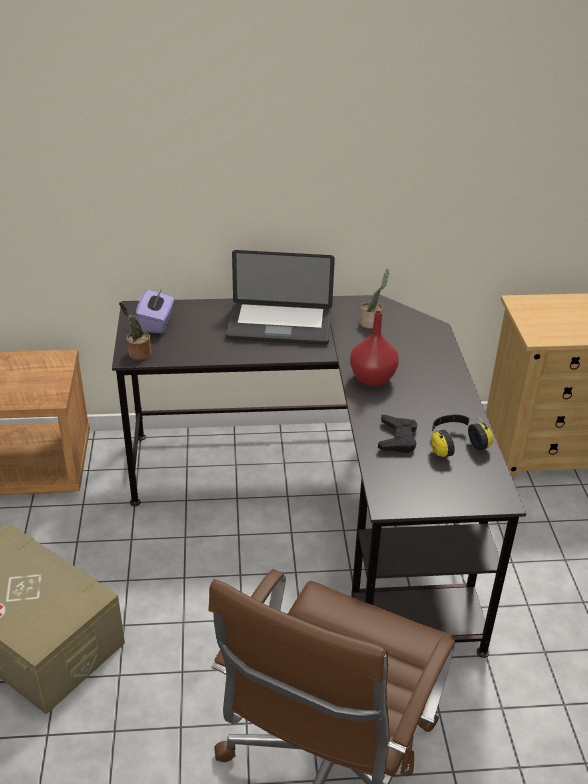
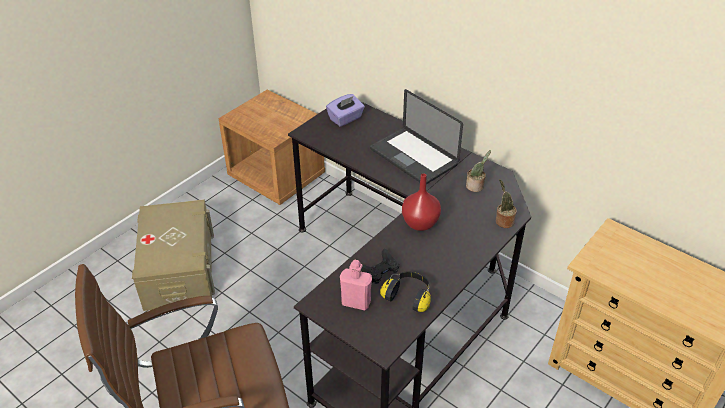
camera: 45 degrees right, 5 degrees up
(138, 354) = (311, 132): potted plant -> potted plant (503, 221)
(421, 478) = (356, 302): none -> pink bottle

